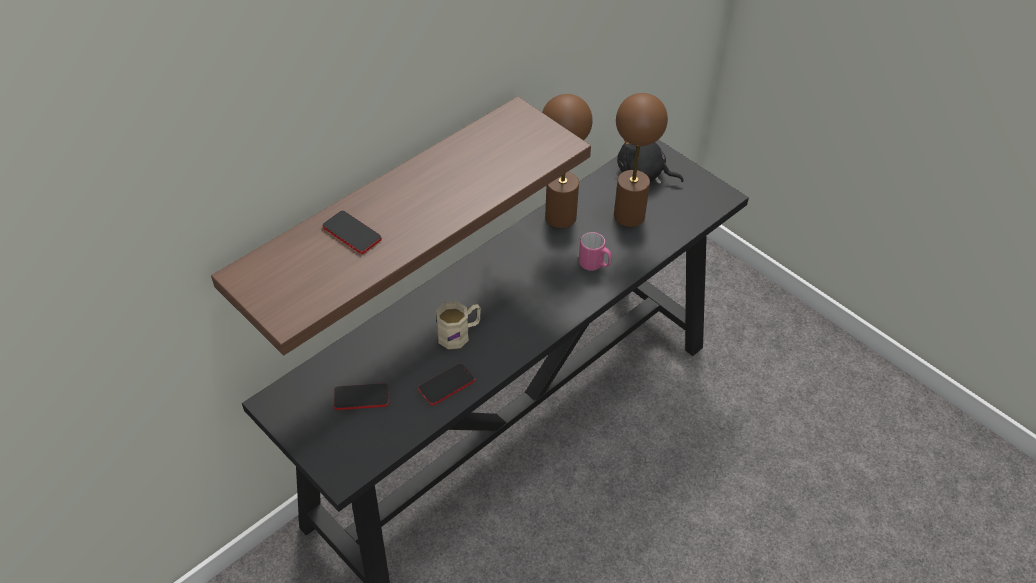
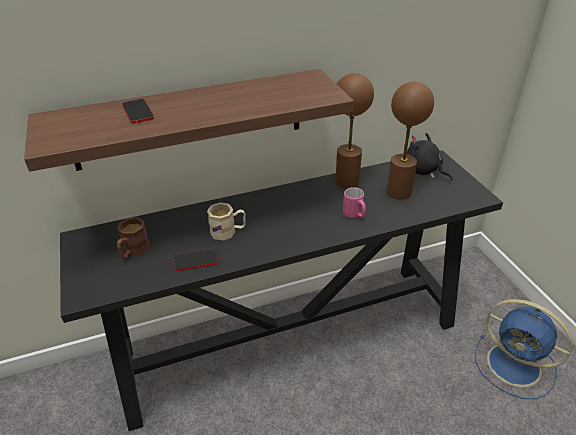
camera: 25 degrees right, 10 degrees down
(361, 397) = (133, 251): phone -> brown mug
(786, 373) = (516, 366): none -> blue fan

